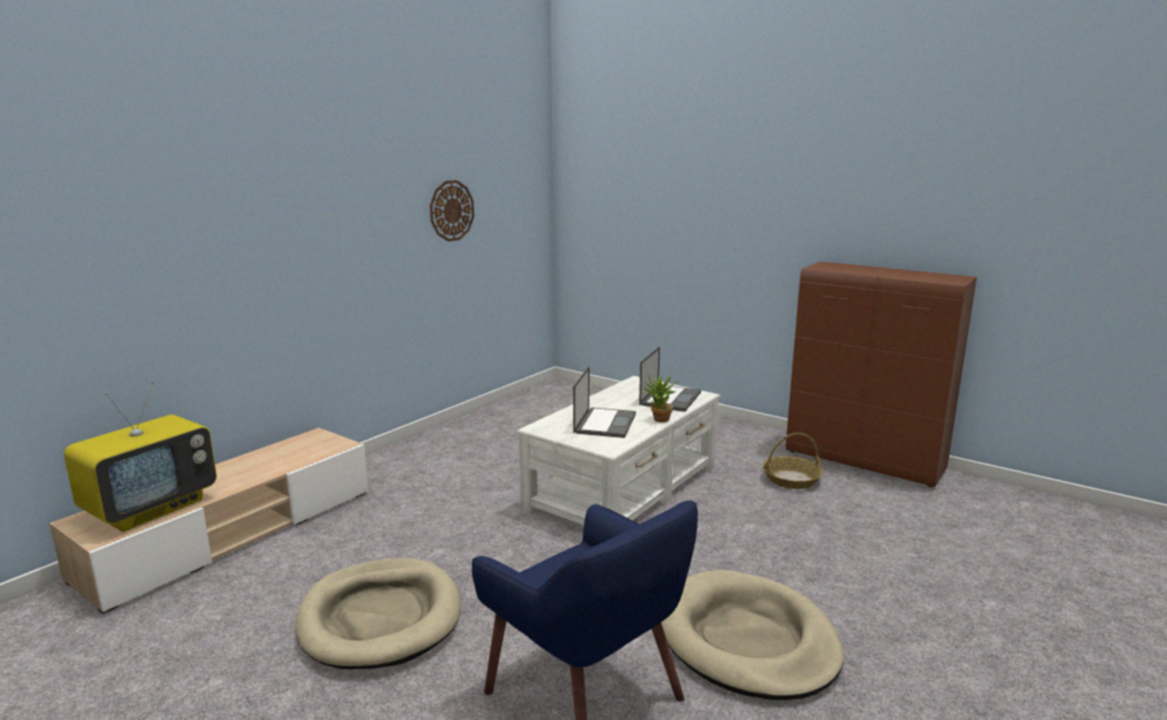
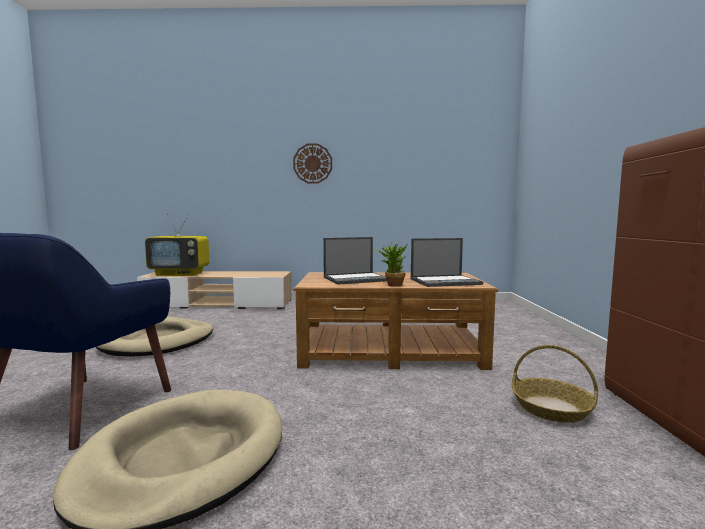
camera: 55 degrees right, 10 degrees down
(451, 210) = (408, 157): wall clock -> wall clock (312, 163)
(624, 488) = (391, 351): white coffee table -> brown coffee table

